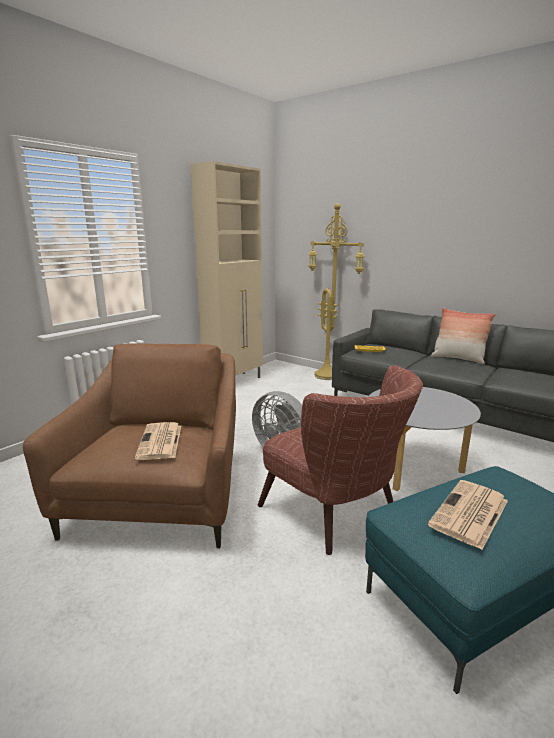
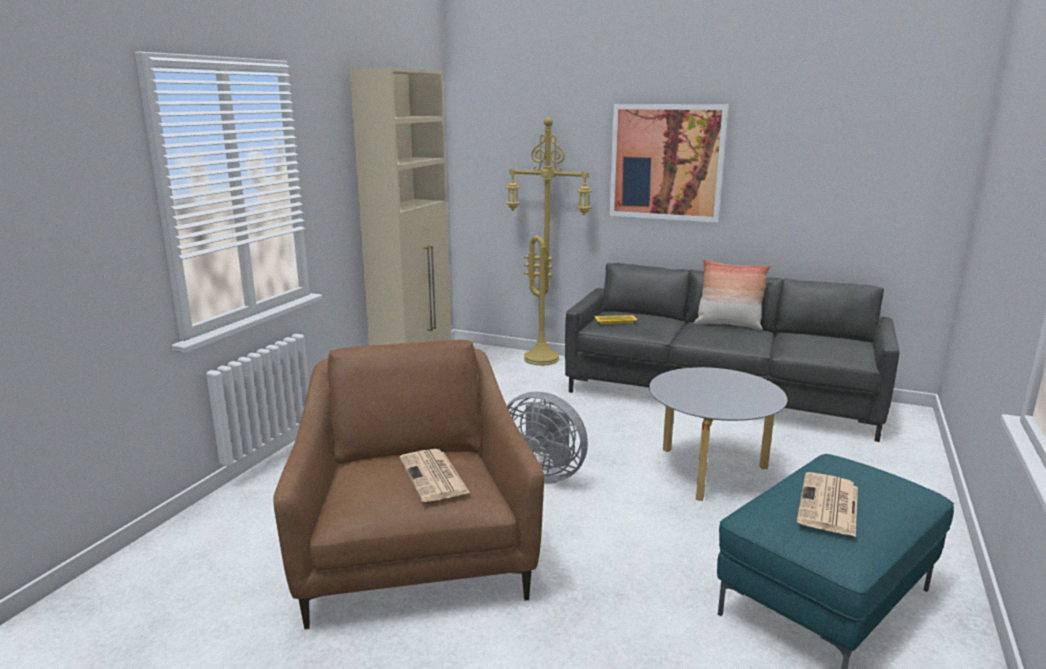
camera: 15 degrees left, 0 degrees up
(337, 515) = (647, 539): brown armchair -> none
(420, 234) = (666, 162): none -> picture

